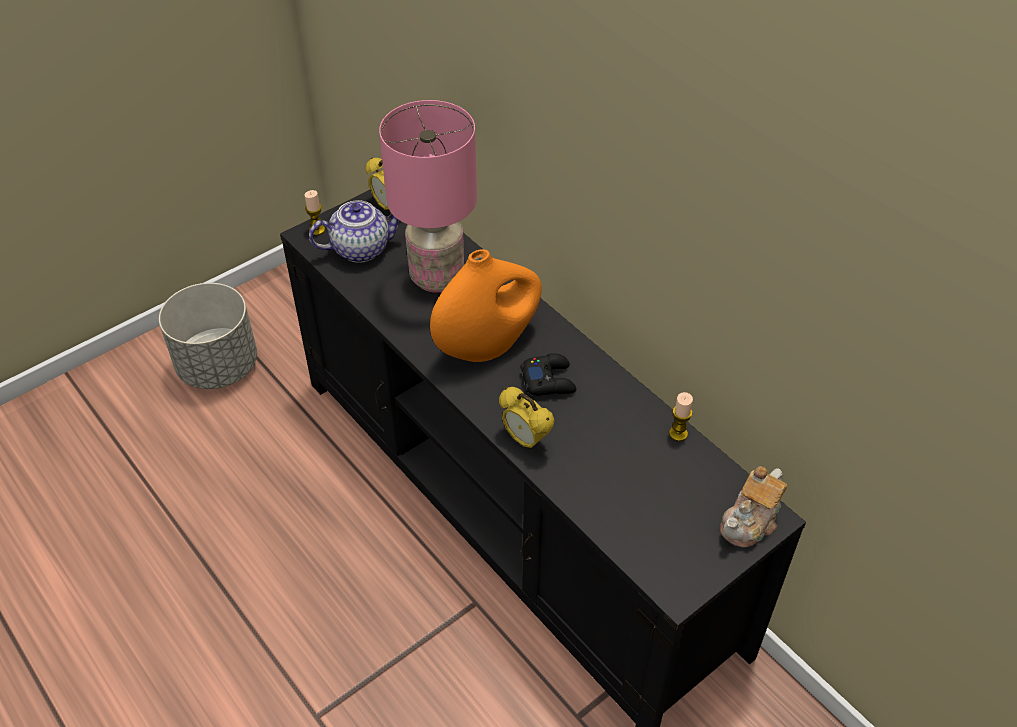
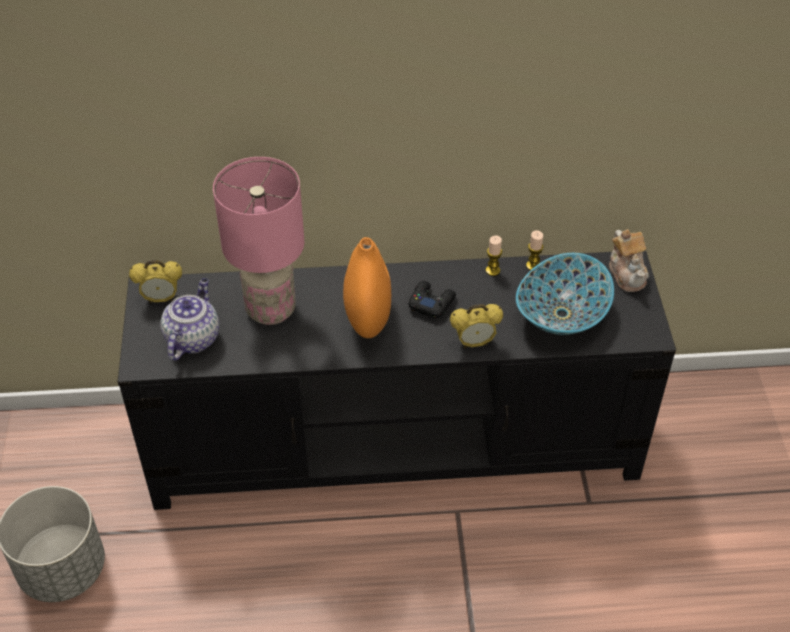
camera: 55 degrees left, 0 degrees up
(317, 230) = (140, 355): candle -> candle (492, 270)
(630, 491) = (560, 314): none -> bowl

